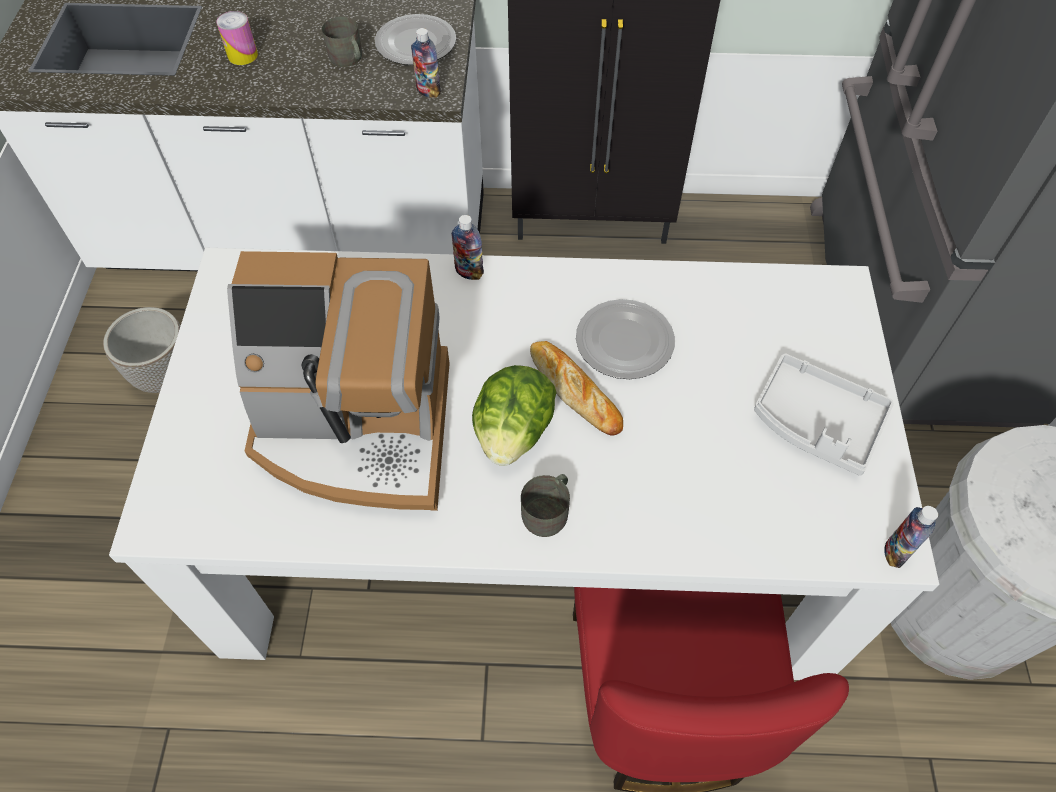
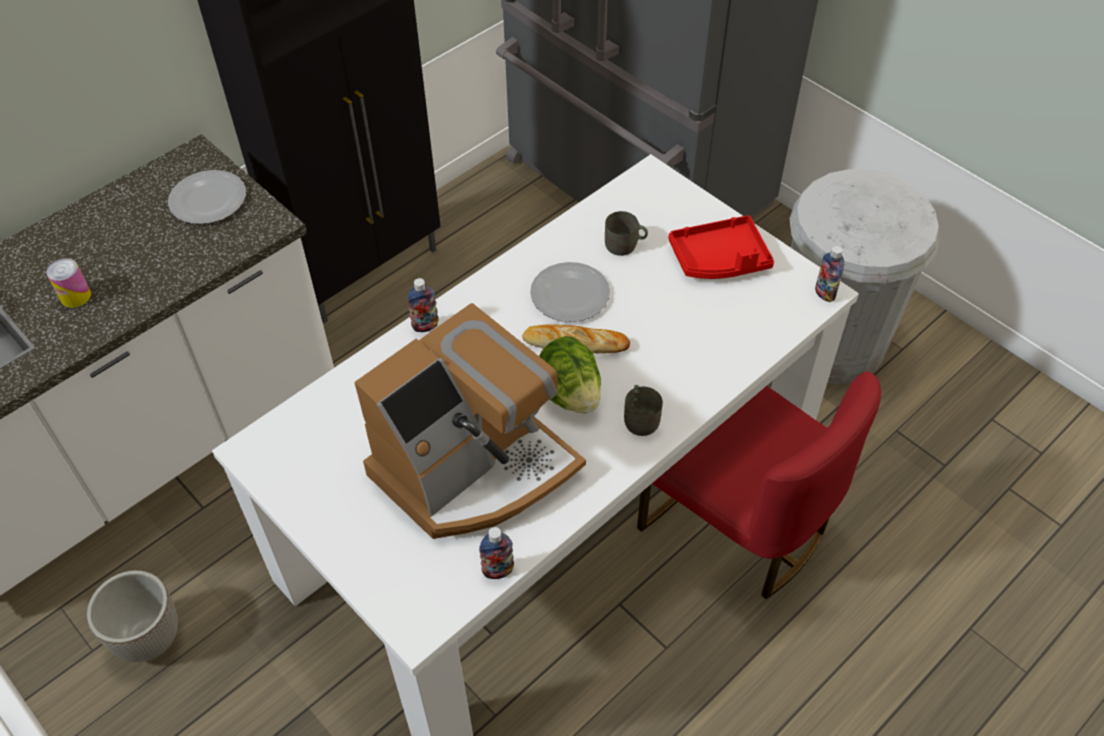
camera: 45 degrees left, 5 degrees down
(348, 59) = (169, 244): grey mug -> grey mug (625, 245)
(428, 91) = (263, 226): bottle -> bottle (498, 571)
(816, 423) = (719, 259): grey tray -> red tray

